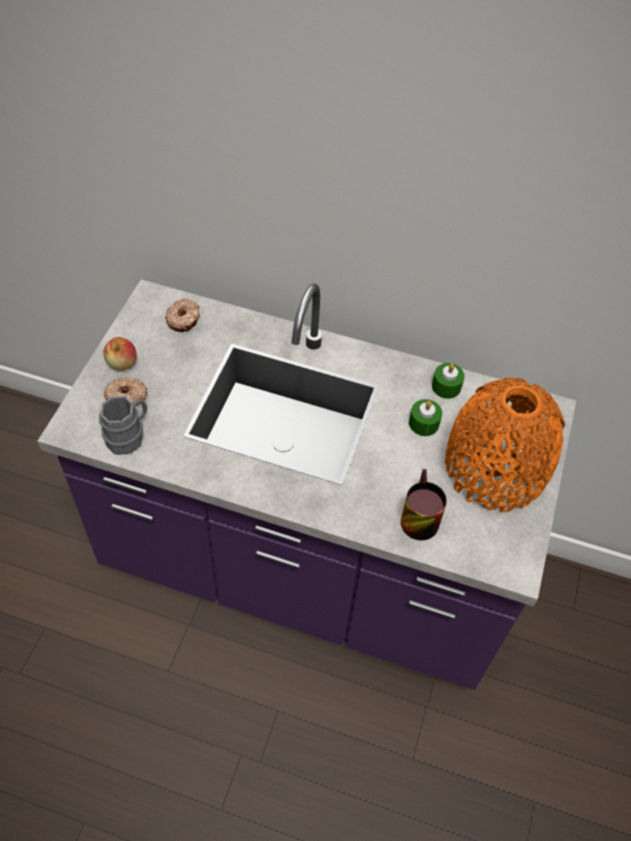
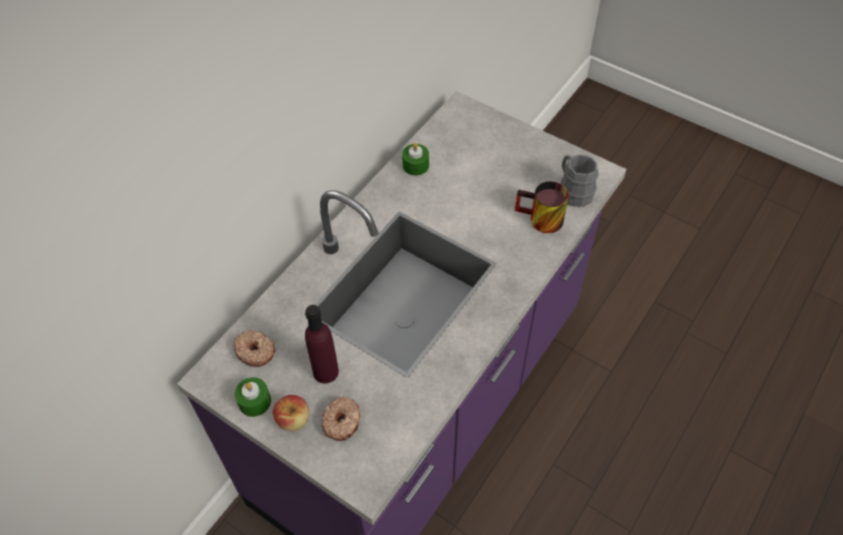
camera: 70 degrees left, 0 degrees up
(129, 435) = (392, 426): grey mug -> grey mug (573, 191)
(175, 373) = (326, 372): none -> purple bottle
(423, 423) = (449, 191): green candle -> green candle (254, 401)
(494, 468) = (507, 158): orange vase -> none

